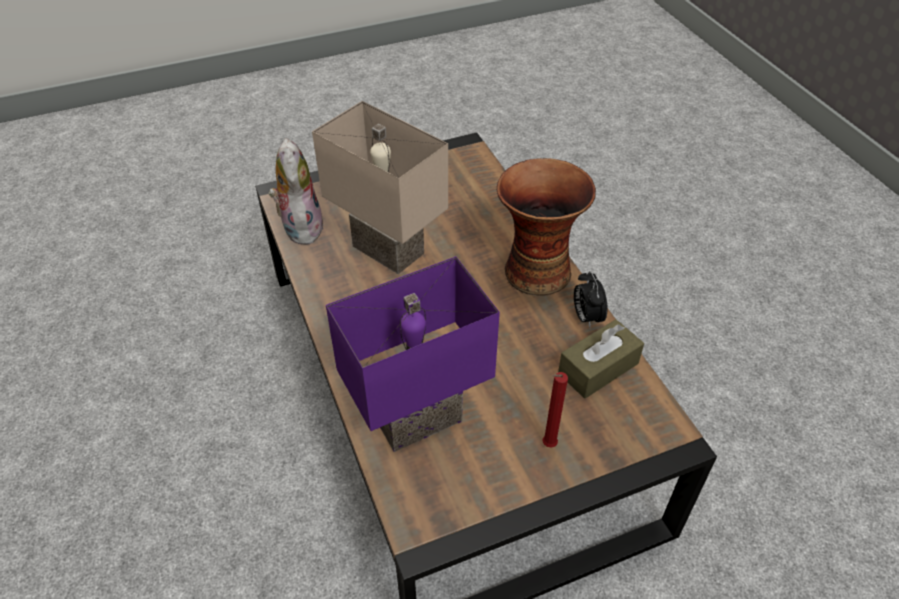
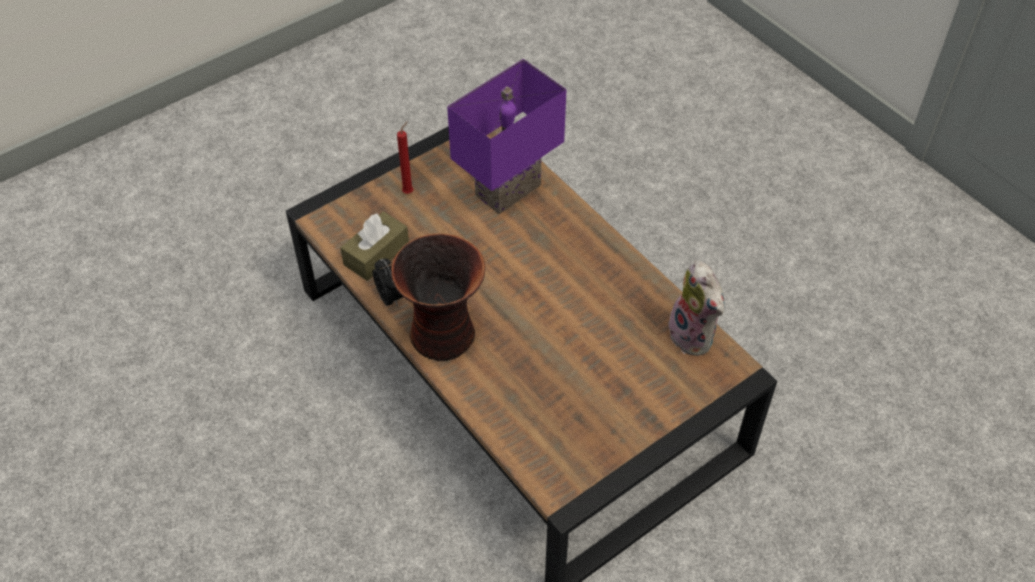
camera: 165 degrees right, 5 degrees up
(391, 248) = (592, 330): beige table lamp -> none

